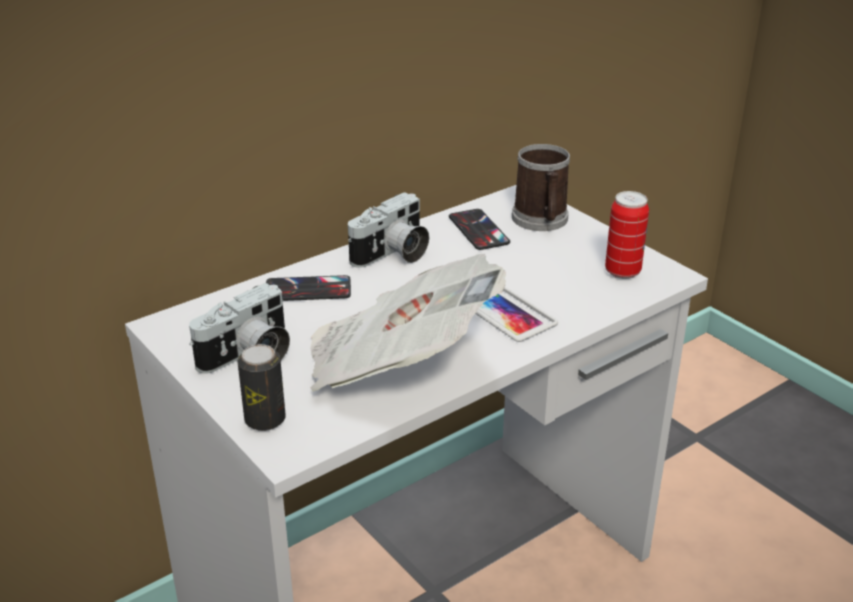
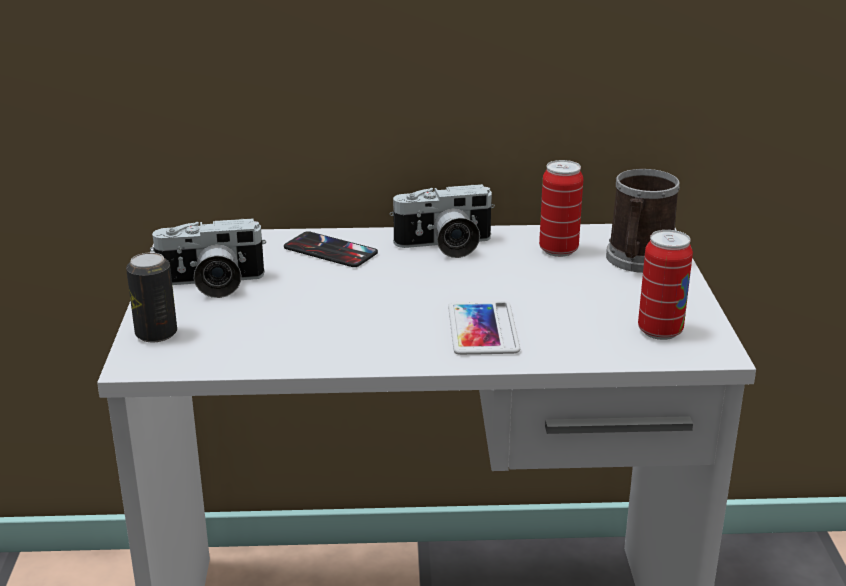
camera: 35 degrees right, 5 degrees down
(397, 365) = (319, 333): newspaper -> none
(478, 230) = (558, 250): phone -> can

